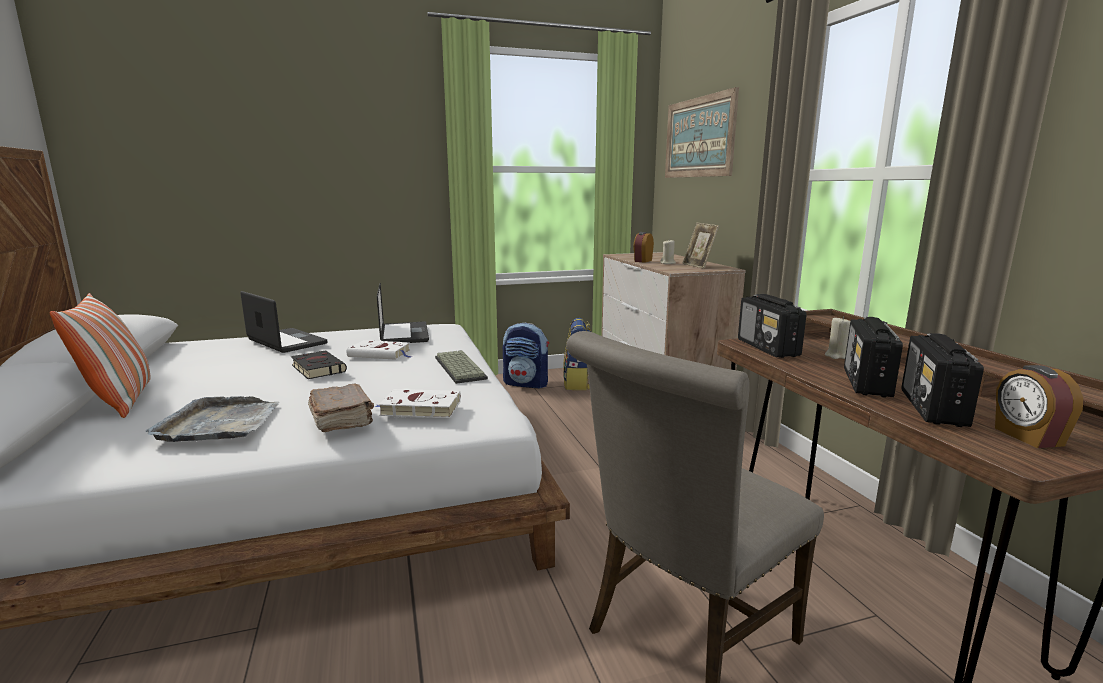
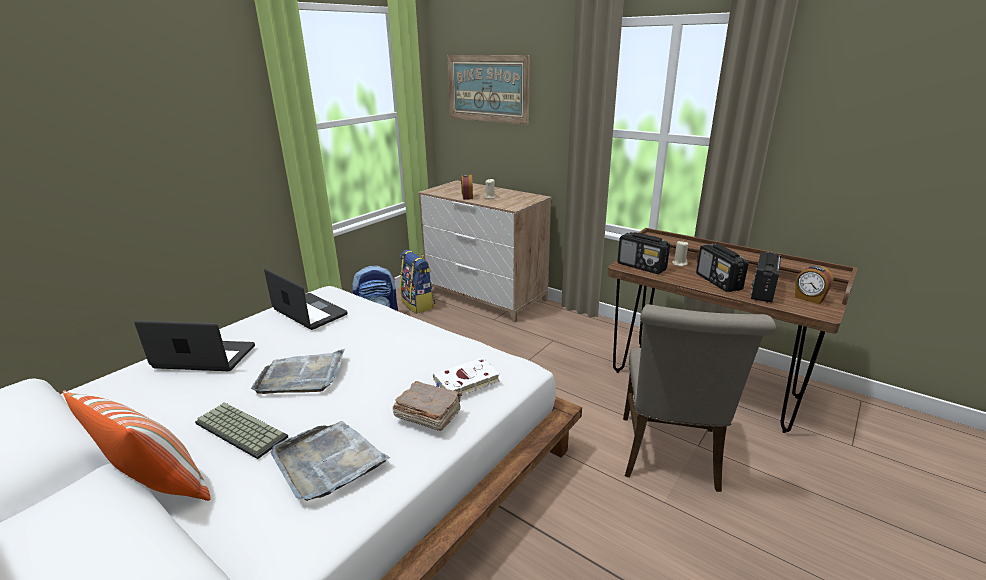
camera: 35 degrees left, 10 degrees up
(317, 368) = (302, 376): black book -> grey tray
(381, 354) = (328, 341): white book -> none
(458, 368) = (420, 334): keyboard -> keyboard (238, 431)
(698, 266) = (516, 197): picture frame -> none
(932, 408) = (762, 292): radio -> radio turned 45 degrees clockwise

